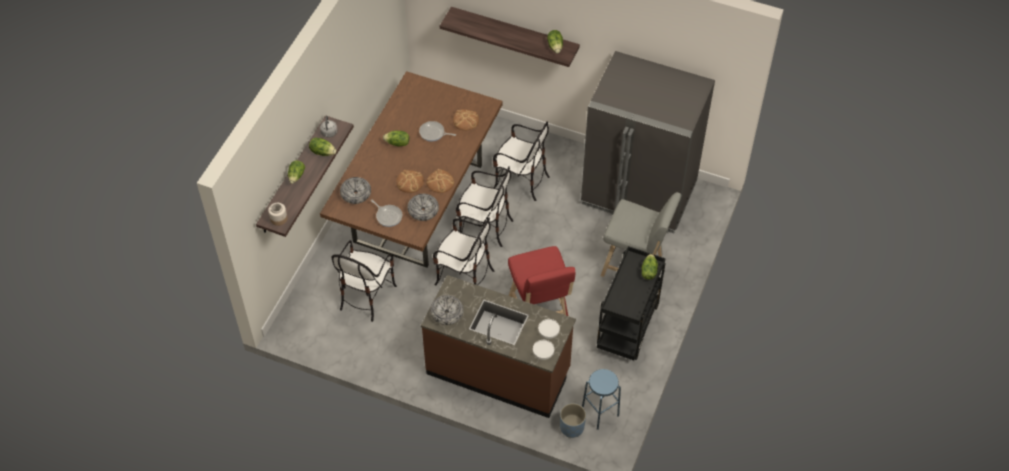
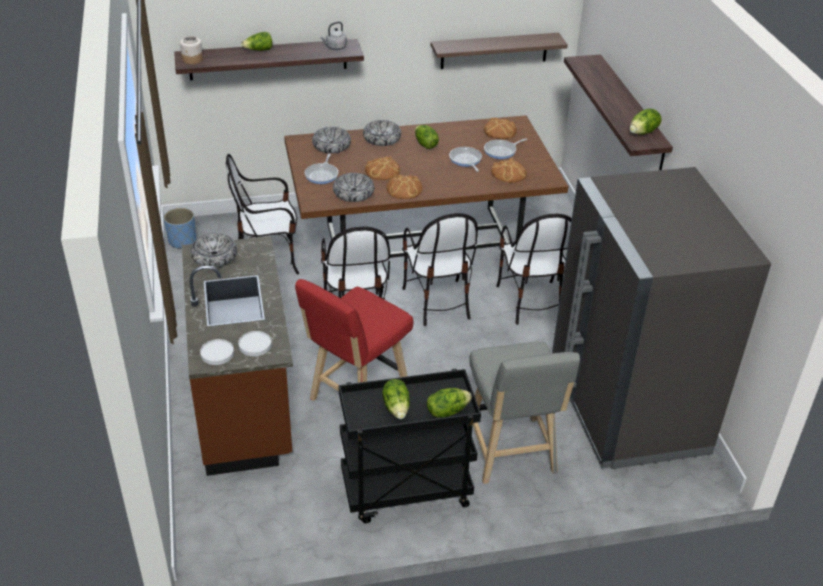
camera: 55 degrees right, 15 degrees down
(323, 152) = (306, 52): lettuce -> lettuce (397, 407)
(370, 162) = (382, 138): none -> bowl
(376, 49) = (494, 50): none -> shelf
(413, 96) = (500, 131): none -> bread
(438, 109) = (501, 151): none -> frying pan
(571, 427) = (206, 505): blue planter -> blue planter (182, 241)
(600, 412) = (249, 523): blue stool -> none

